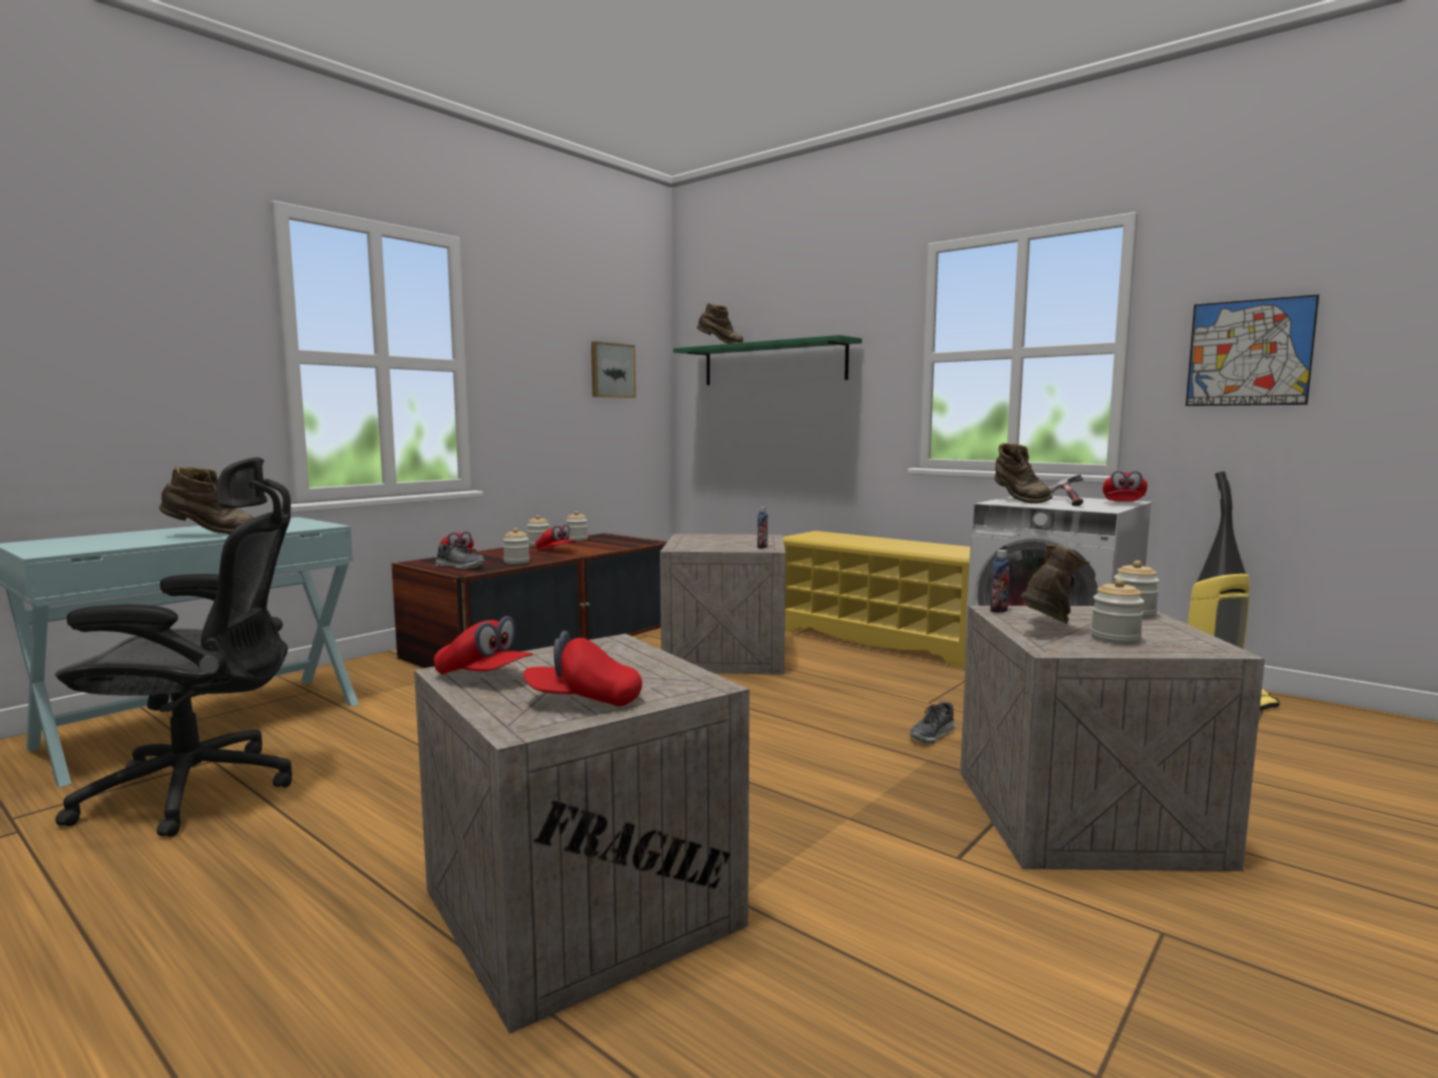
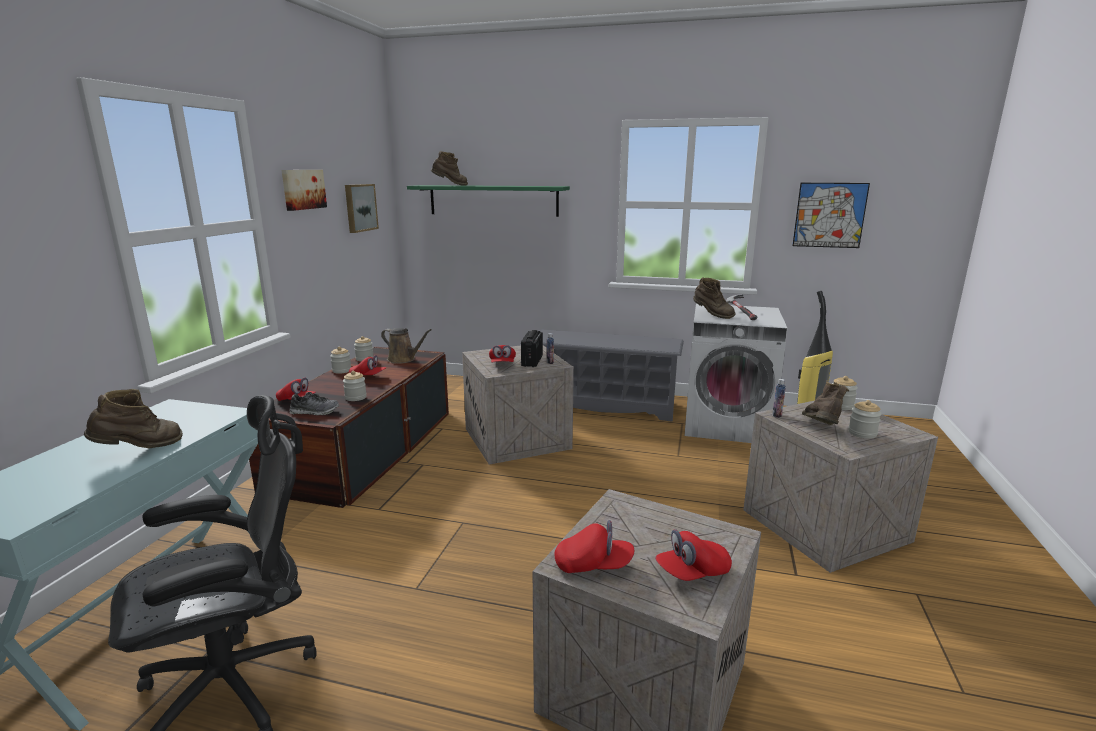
camera: 25 degrees left, 10 degrees up
(528, 338) = (303, 189): none -> picture
(616, 543) = (403, 359): none -> brown watering can
(741, 545) = (532, 361): none -> radio
(882, 640) = (603, 405): yellow shoe rack -> grey shoe rack
(932, 735) = (703, 483): shoe -> none
(1124, 503) = (770, 313): red cap -> red cap (502, 364)

